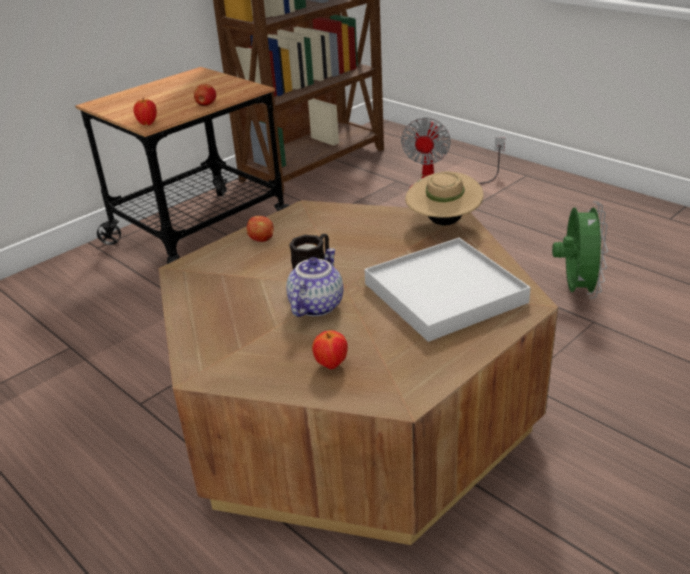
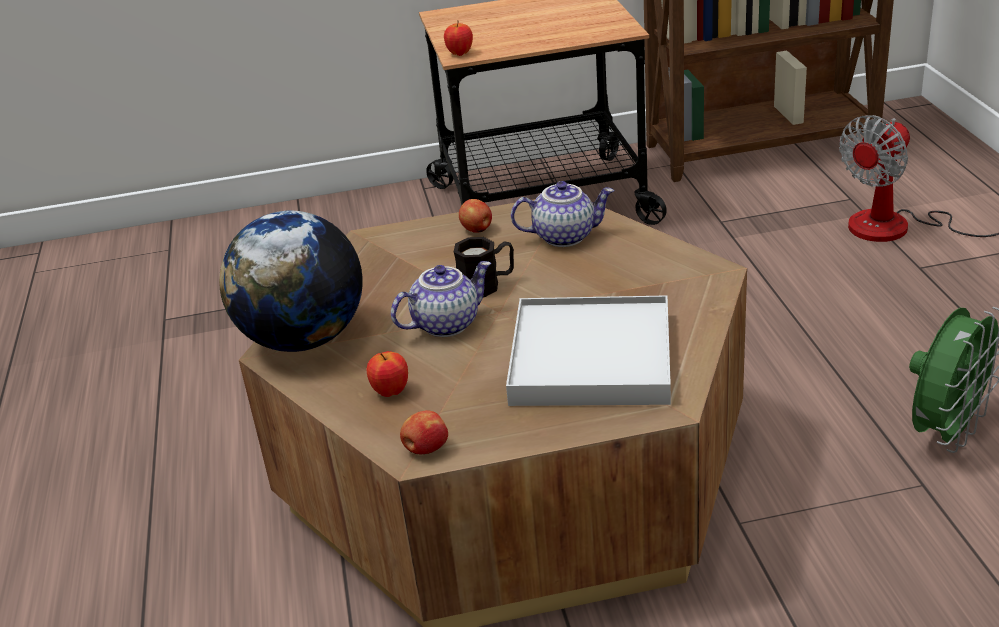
camera: 35 degrees right, 0 degrees up
(206, 105) = (545, 42): apple -> apple (425, 449)
(214, 354) = (304, 339): none -> globe
(331, 226) = (564, 236): none -> teapot
(443, 222) = (696, 271): beige hat -> none

